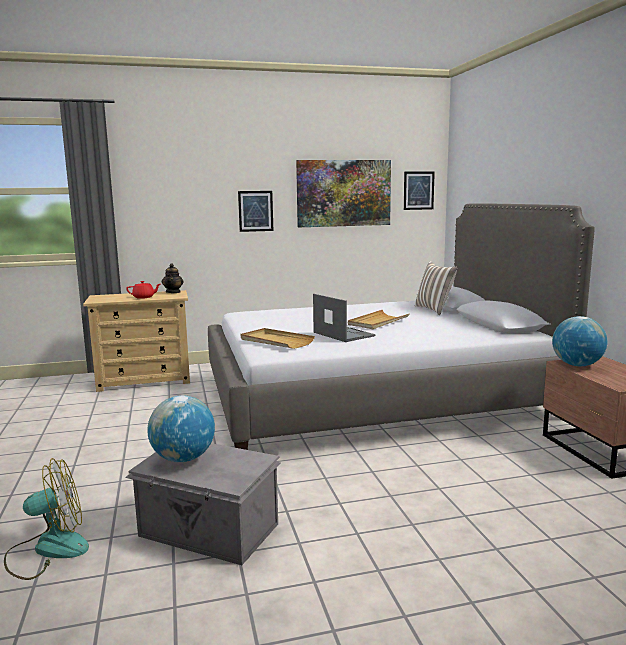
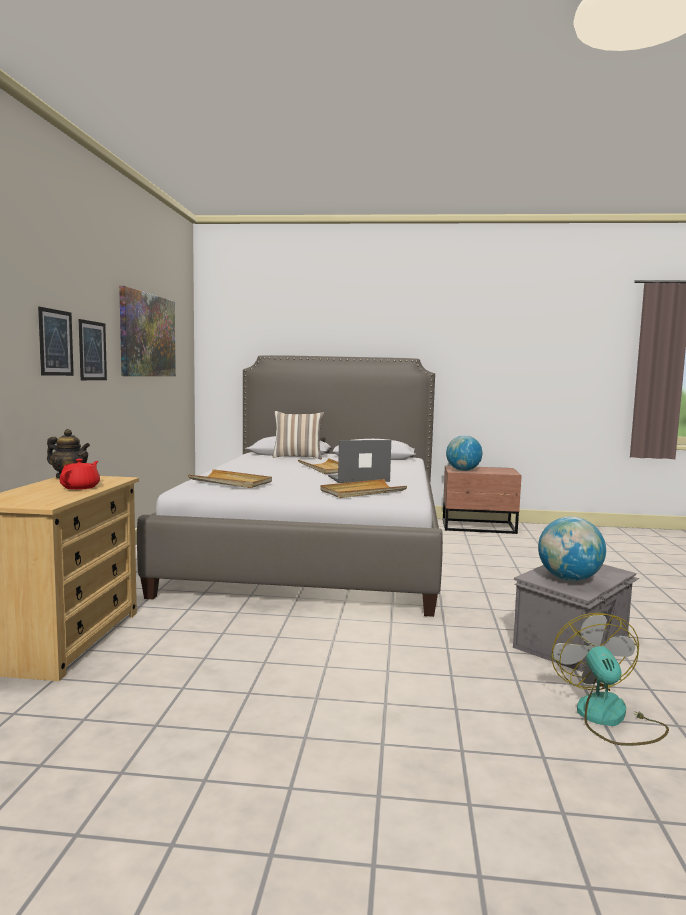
camera: 70 degrees left, 5 degrees down
(266, 314) = (231, 482): none -> beige tray
(418, 190) = (184, 339): picture -> picture (55, 342)

